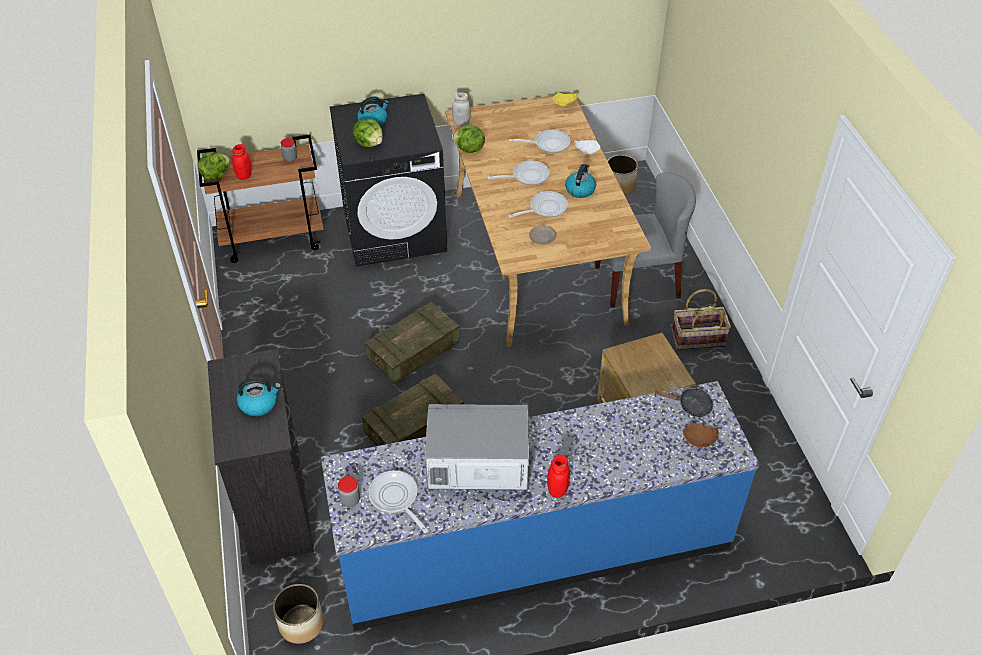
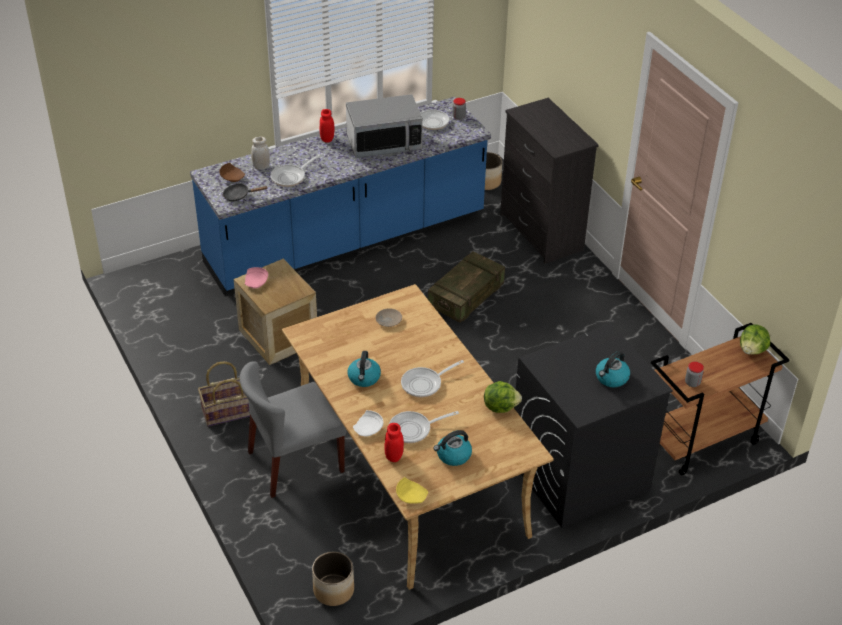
camera: 165 degrees right, 5 degrees down
(244, 176) = (723, 354): red jar -> red jar (394, 456)
(259, 403) = (543, 127): kettle -> kettle (453, 455)
(369, 143) = (598, 350): lettuce -> none
(413, 353) = (495, 353): crate -> none
(461, 123) = (525, 441): white jar -> white jar (261, 166)
(545, 208) = (394, 350): frying pan -> frying pan (290, 177)
(669, 373) = (256, 282): none -> pink plate

